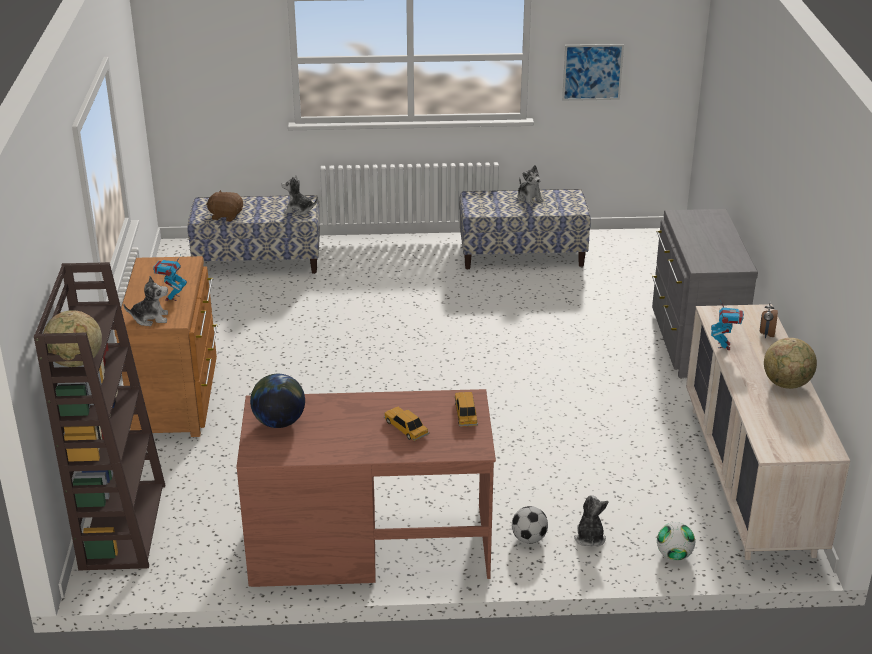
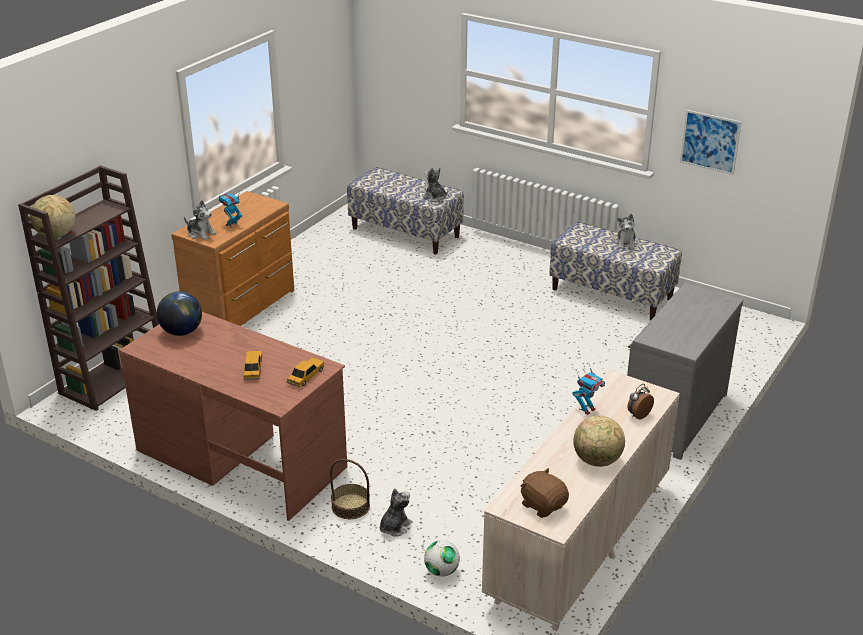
camera: 35 degrees right, 0 degrees up
(226, 216) = (379, 186): brown plush toy -> brown plush toy (543, 505)
(529, 538) = (350, 506): football -> basket

